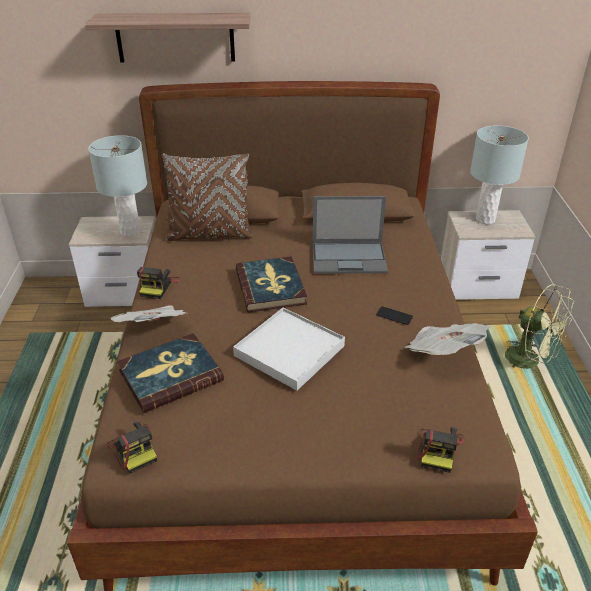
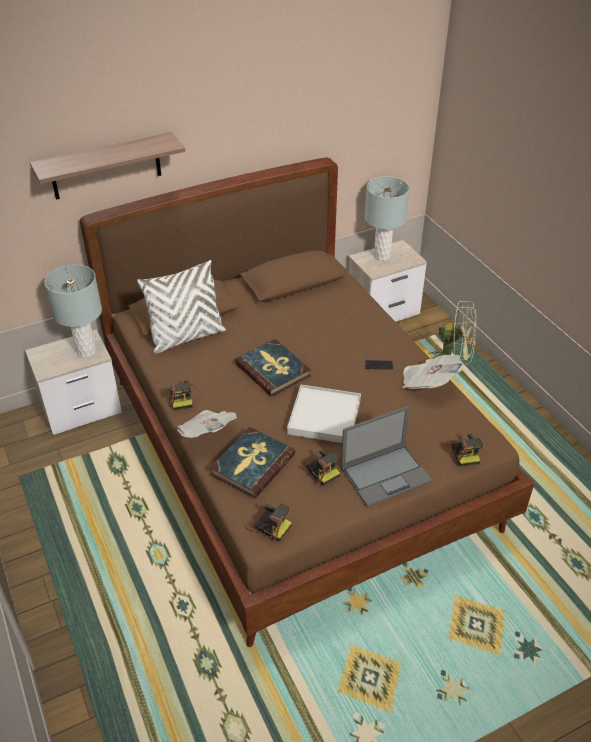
camera: 25 degrees left, 5 degrees up
(210, 234) = (186, 337): brown pillow -> white pillow
(240, 406) = (320, 469): none -> camera
(349, 257) = (315, 326): laptop -> laptop (386, 474)

